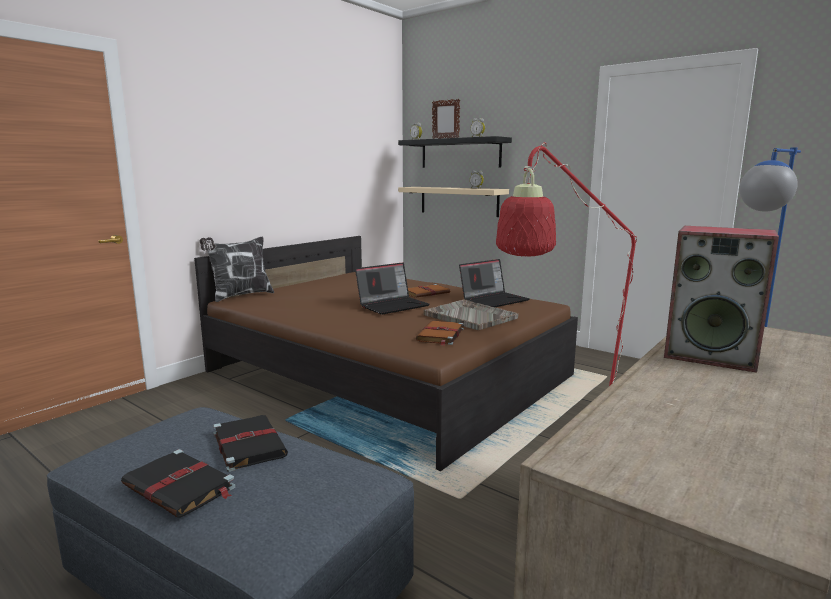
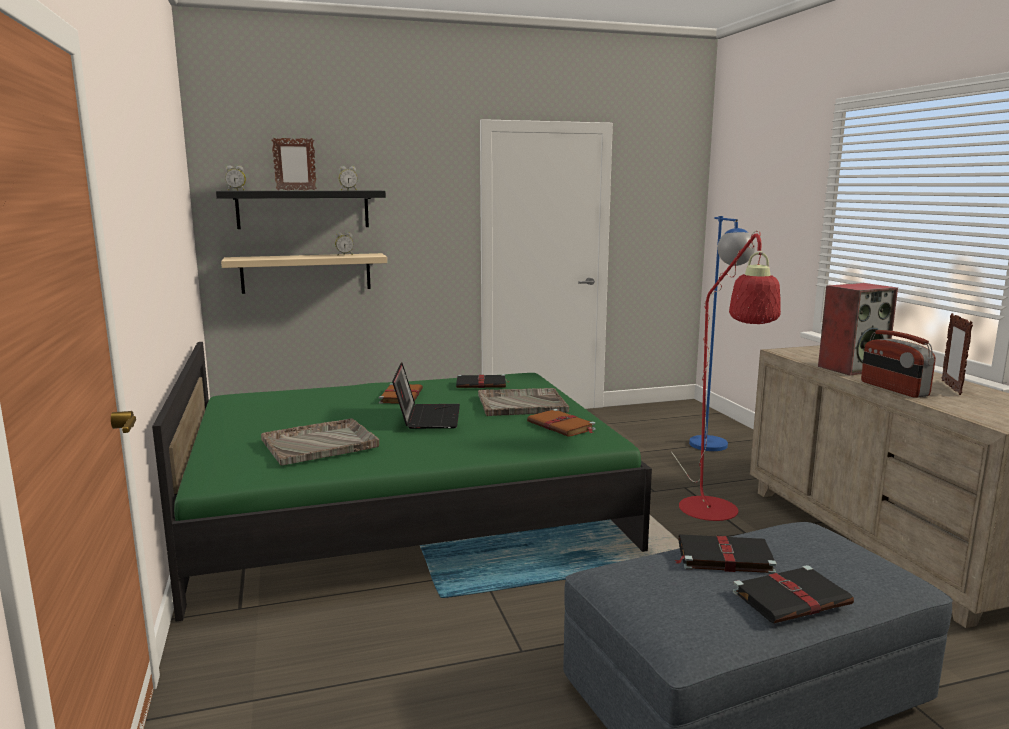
camera: 55 degrees left, 0 degrees up
(240, 296) = (201, 472): pillow -> none
(305, 299) = (321, 443): none -> grey tray
(387, 373) = (403, 510): brown bed -> green bed
(494, 300) = (482, 384): laptop -> black book
(644, 382) = (893, 389): none -> radio
(749, 415) = (951, 388): none -> picture frame

